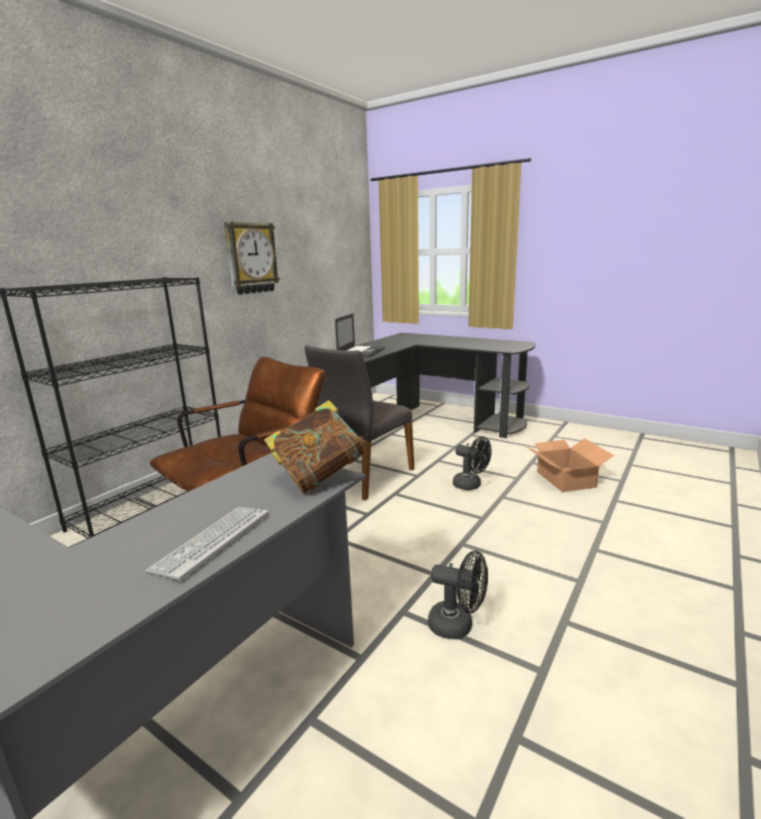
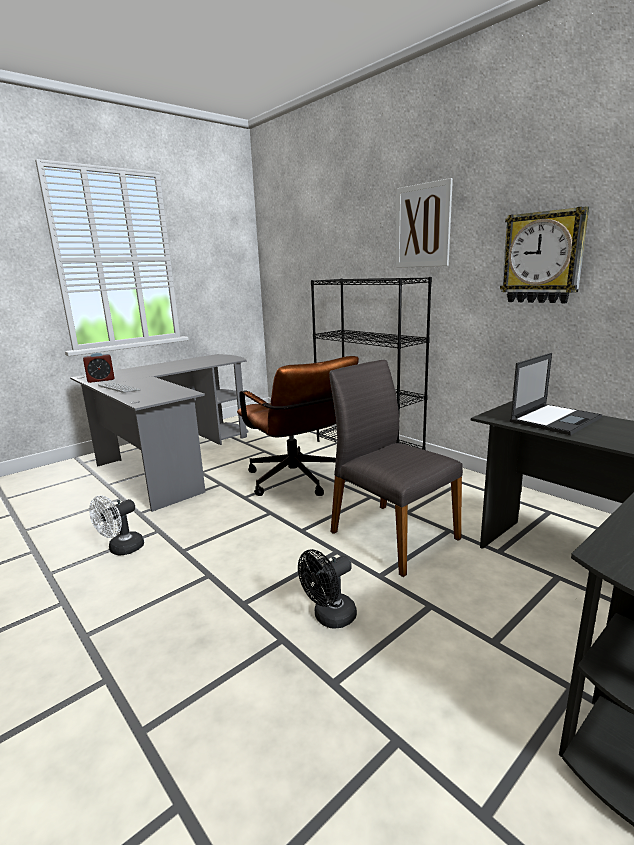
camera: 105 degrees right, 0 degrees up
(63, 628) = (101, 380): none -> alarm clock
(137, 219) = (422, 226): none -> picture
(319, 477) = (147, 399): book -> none
(361, 352) = (555, 419): laptop -> laptop turned 75 degrees counterclockwise
(458, 625) = (121, 550): black fan -> white fan
(566, 479) = (299, 764): cardboard box -> none

